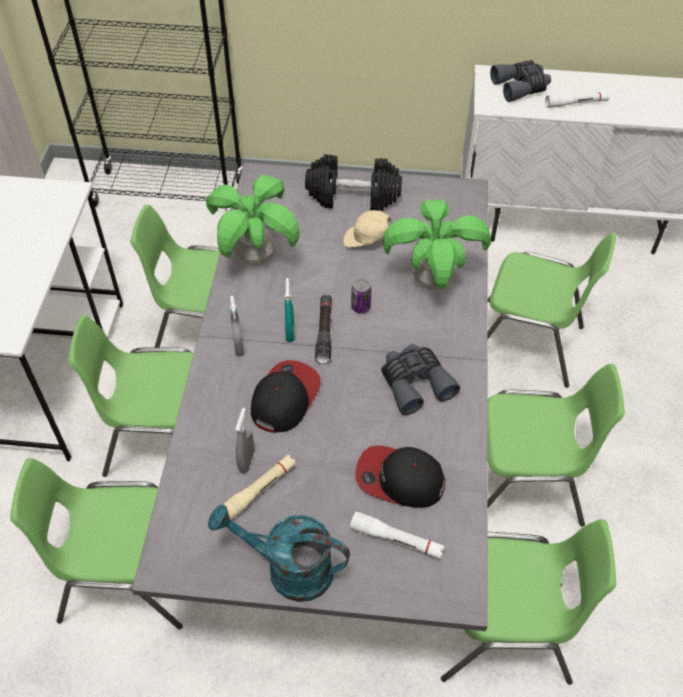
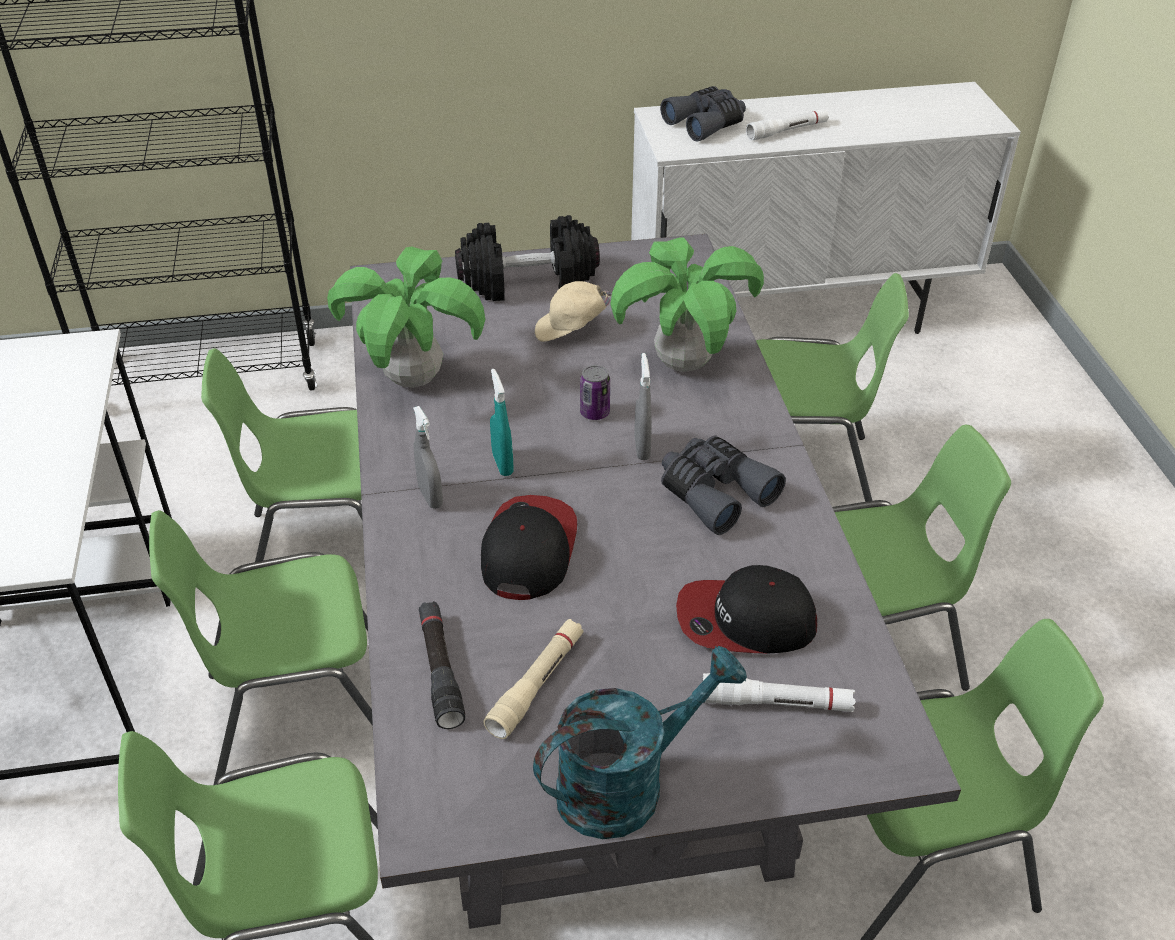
camera: 15 degrees left, 10 degrees down
(246, 461) = (502, 647): grey spray bottle -> grey spray bottle (642, 448)
(288, 569) = (626, 783): turquoise watering can -> turquoise watering can turned 150 degrees clockwise
(324, 332) = (554, 454): black flashlight -> black flashlight (440, 670)

